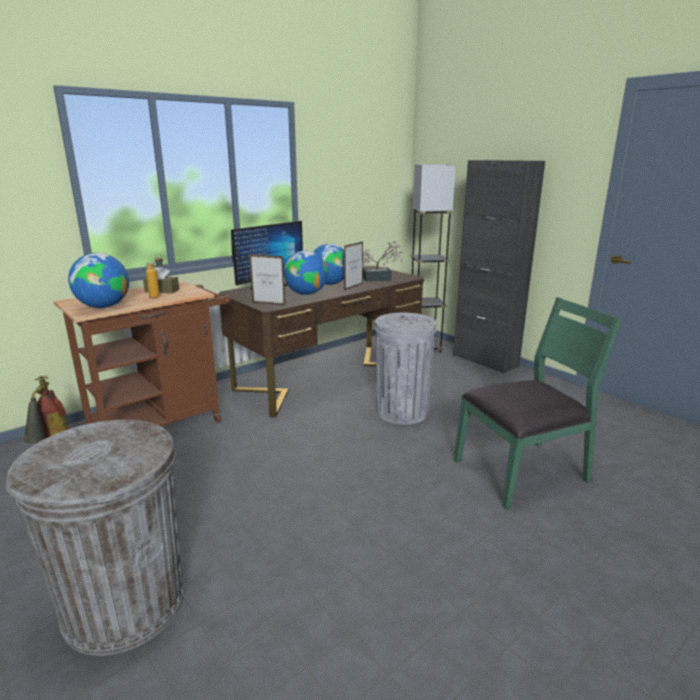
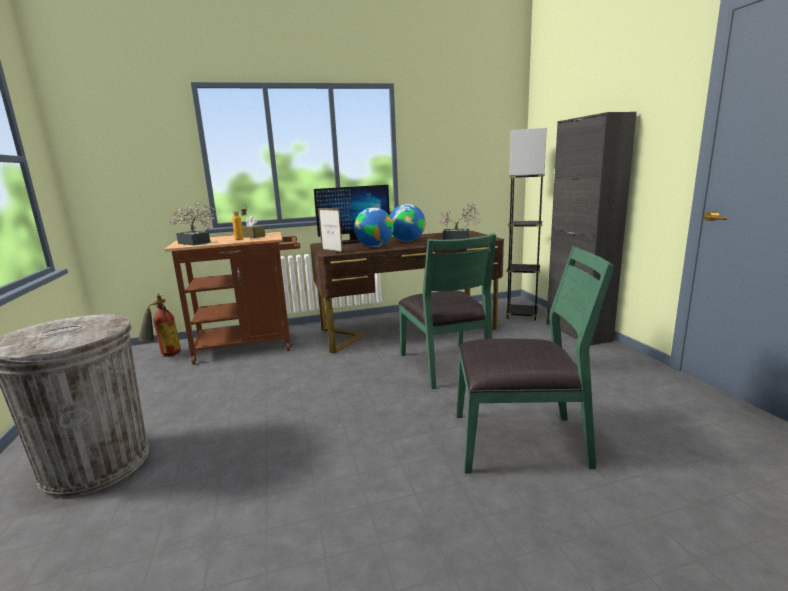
camera: 25 degrees right, 5 degrees down
(103, 306) = (196, 243): globe -> potted plant
(353, 287) = (423, 243): picture frame -> none
(402, 412) = (446, 365): grey trash can -> green chair

